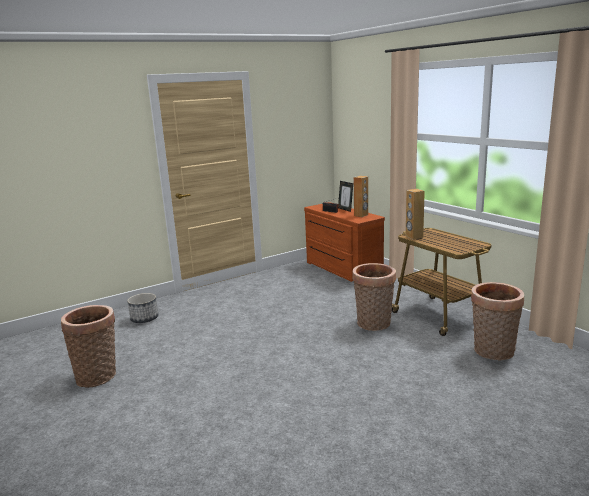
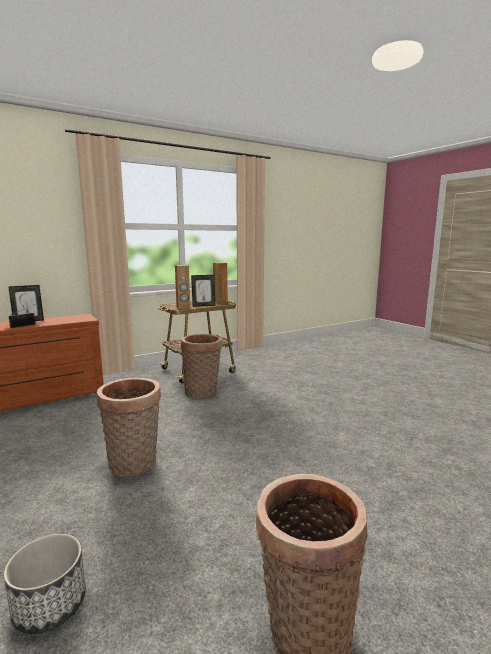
camera: 90 degrees left, 5 degrees down
(361, 215) = (68, 318): brown speaker -> brown speaker (220, 301)
(431, 242) = (203, 305): none -> picture frame
(492, 352) = (260, 363): basket -> basket (134, 464)

